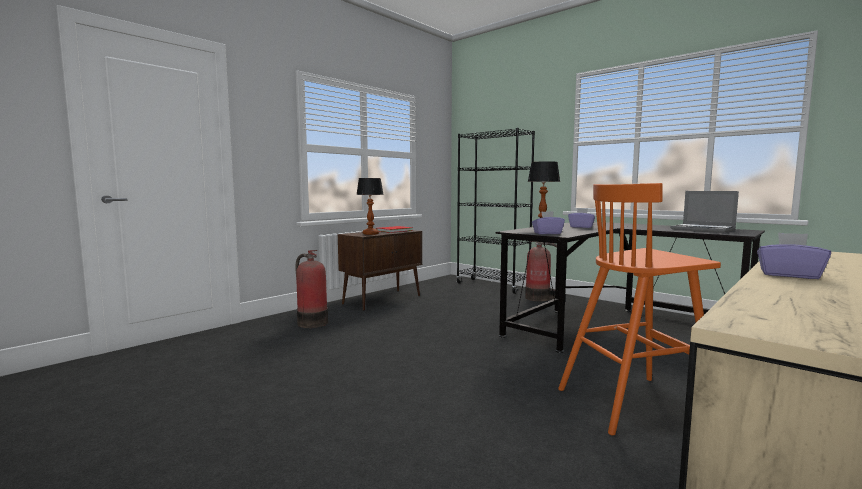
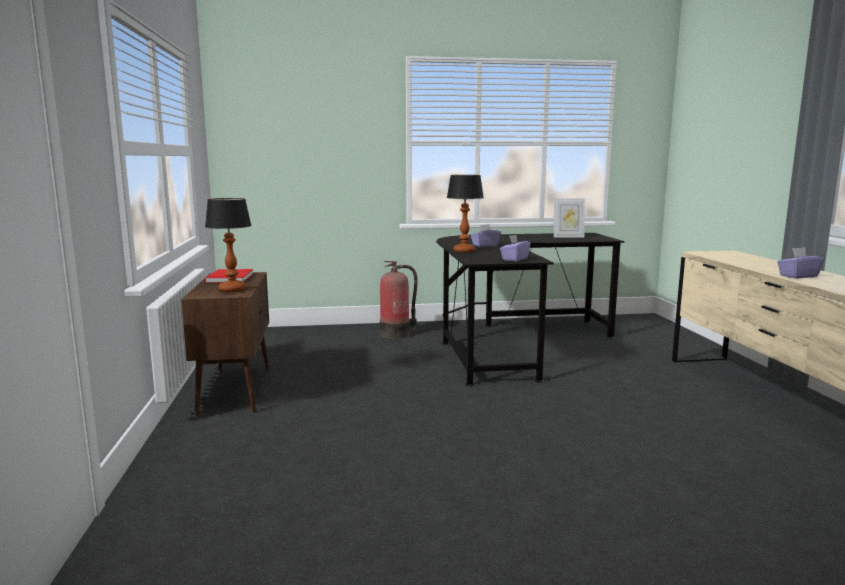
camera: 50 degrees left, 5 degrees up
(311, 322) = (231, 455): fire extinguisher -> none
(492, 286) = (315, 332): black bookcase -> none
(635, 403) = (663, 401): orange stool -> none
(703, 229) = (568, 237): laptop -> picture frame

